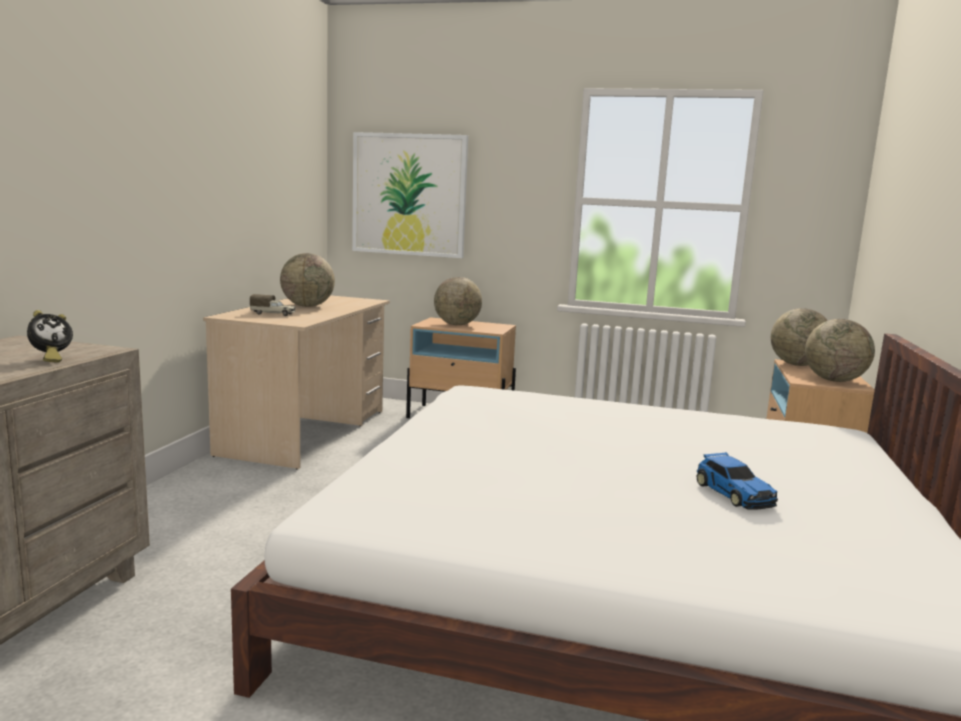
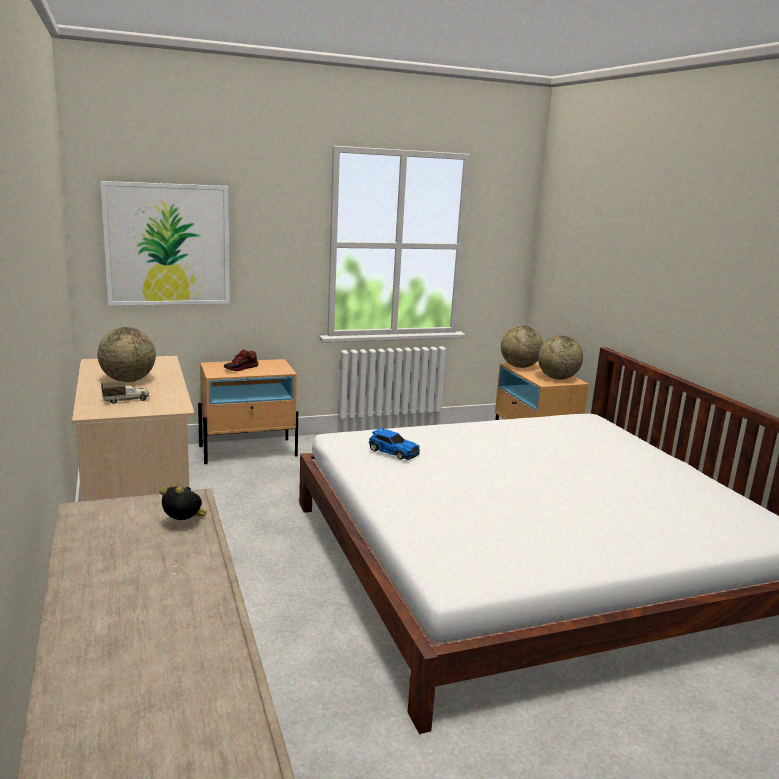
camera: 35 degrees left, 5 degrees up
(50, 359) = (184, 523): alarm clock -> alarm clock turned 75 degrees counterclockwise
(457, 324) = (241, 368): globe -> shoe
(733, 493) = (610, 485): toy car -> toy car (393, 451)

